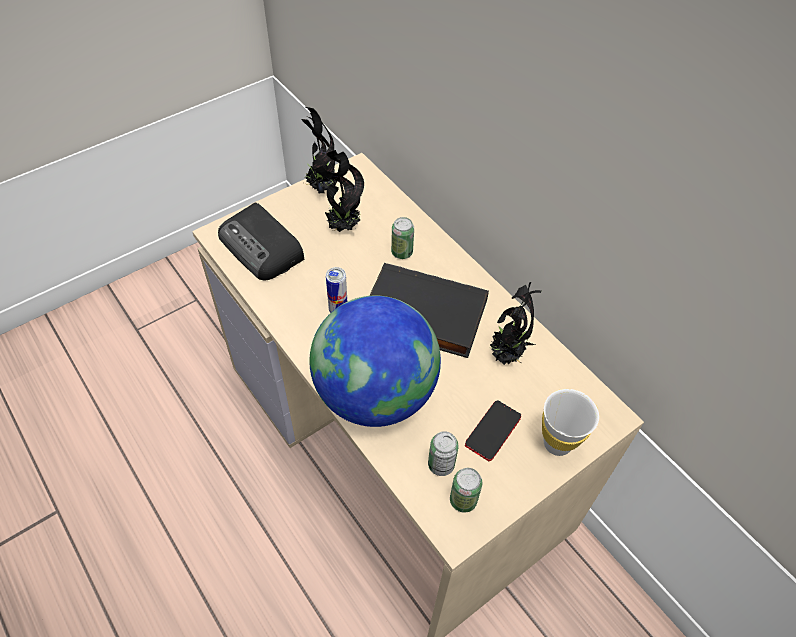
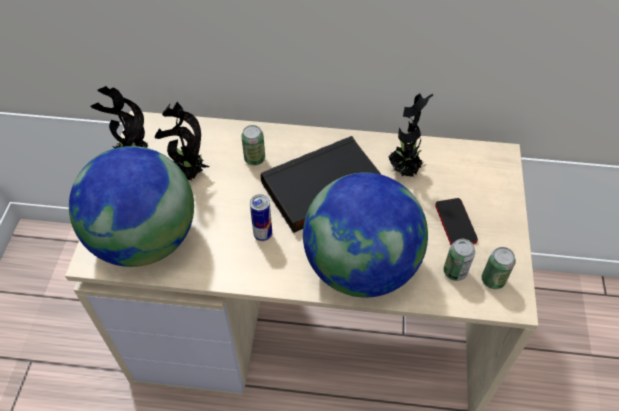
camera: 45 degrees left, 0 degrees up
(262, 248) = (145, 239): radio -> globe
(557, 443) = (496, 197): white cup -> none

